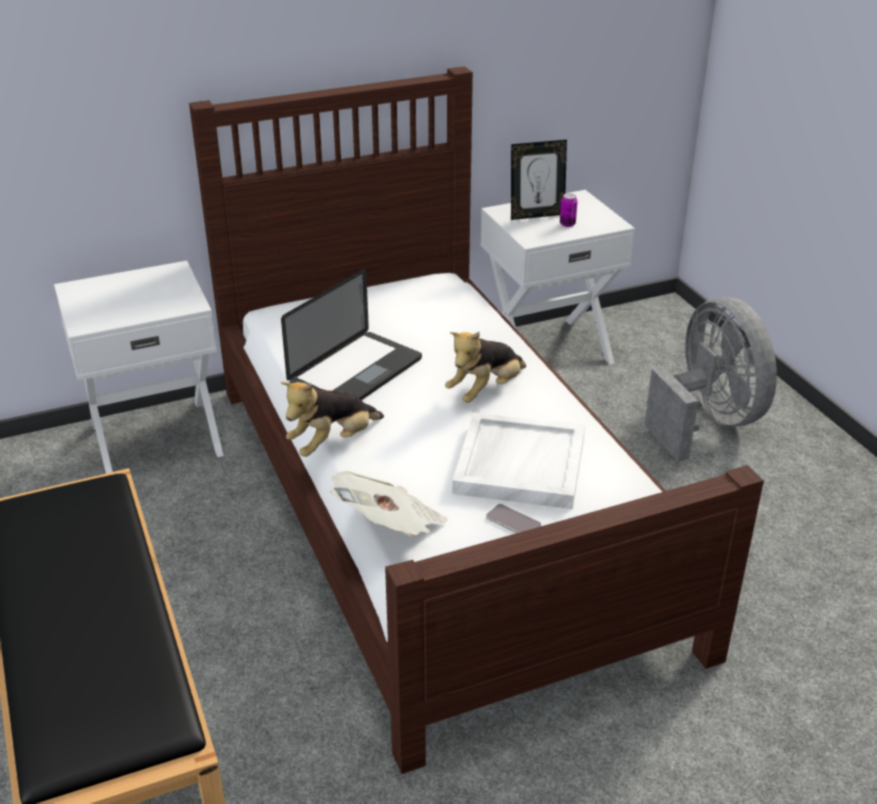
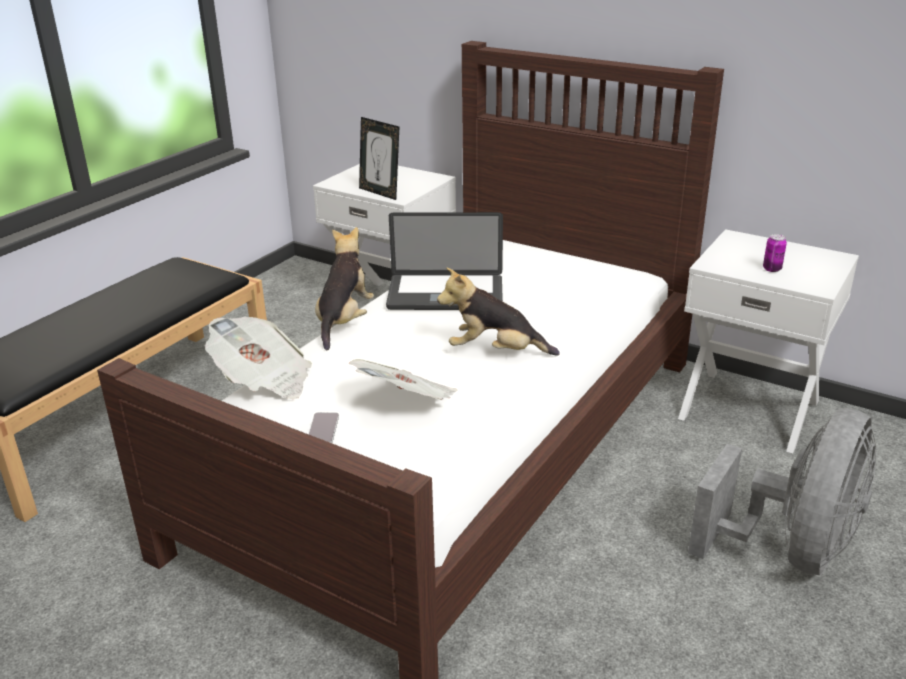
camera: 55 degrees right, 5 degrees down
(333, 443) = (344, 321): plush toy -> plush toy turned 90 degrees clockwise
(519, 464) = (407, 403): white tray -> newspaper
(536, 215) = (760, 252): picture frame -> picture frame (380, 192)

